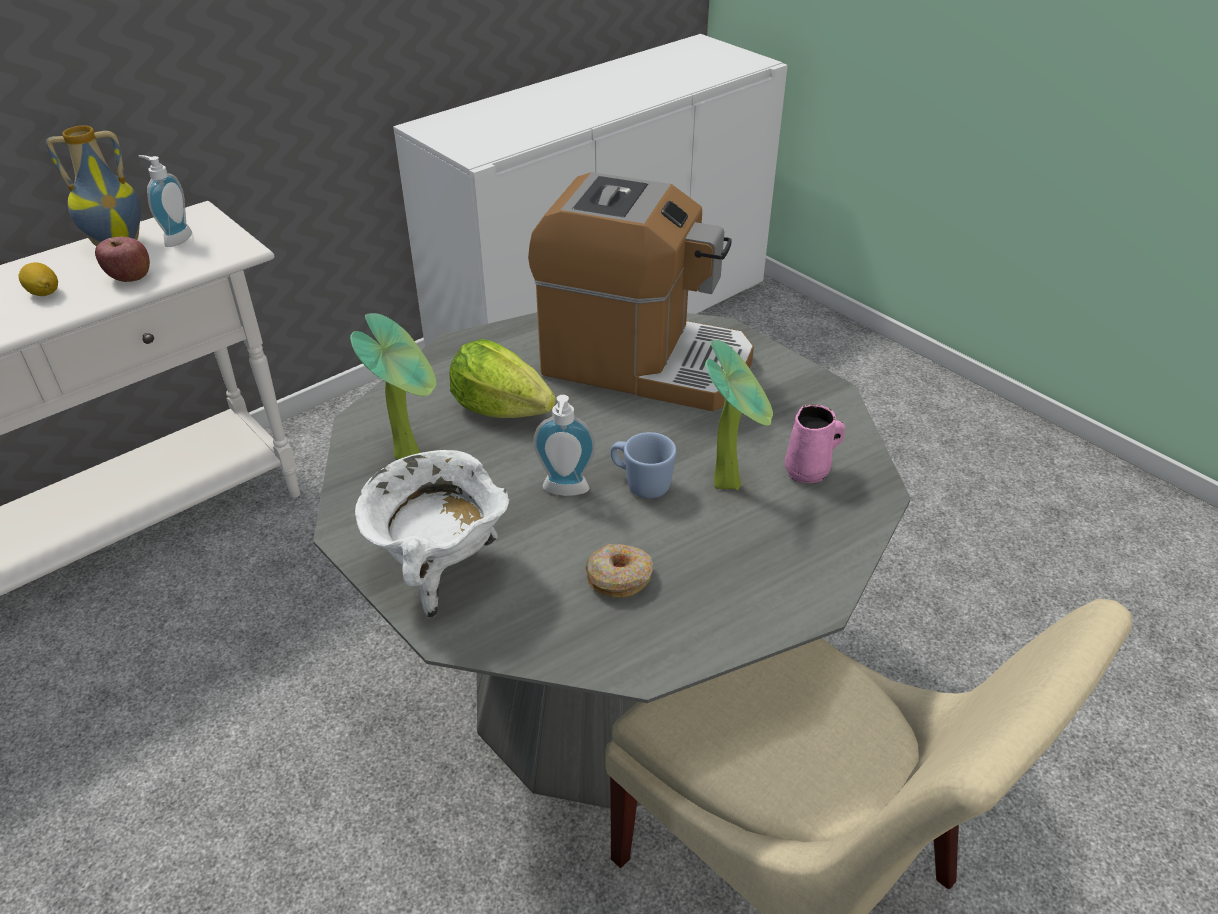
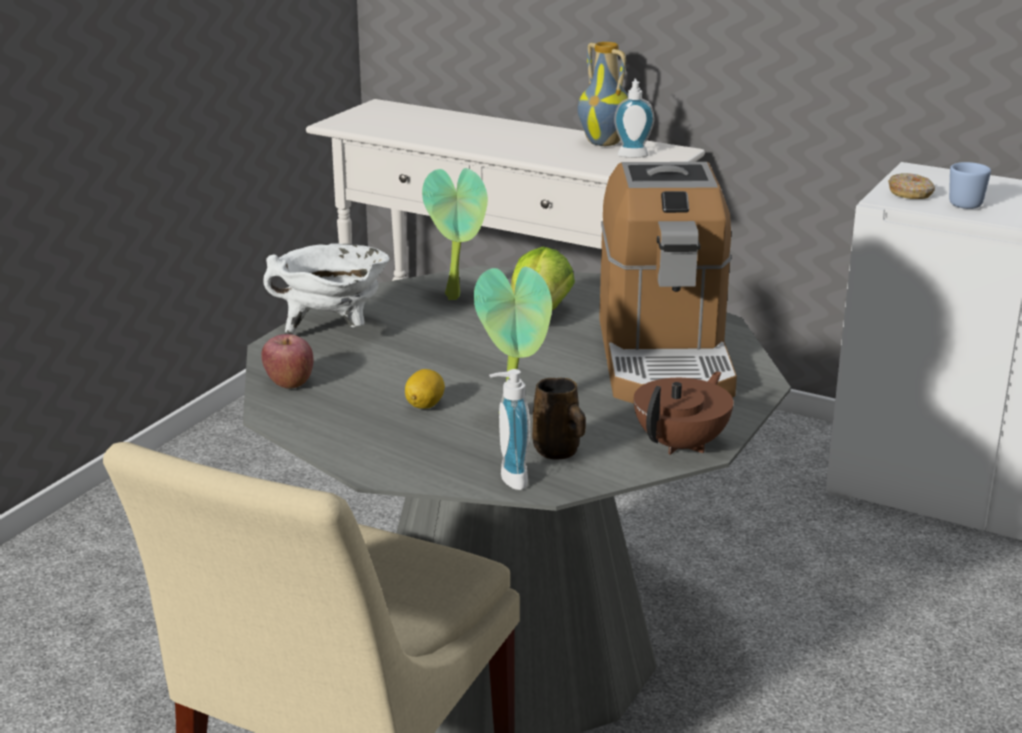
camera: 70 degrees right, 15 degrees down
(44, 293) = (521, 142): lemon -> lemon (425, 405)
(129, 277) = (565, 156): apple -> apple (289, 382)
(565, 492) = (450, 356): soap dispenser -> soap dispenser (508, 479)
(619, 577) = (362, 391): donut -> donut (911, 194)
(641, 484) = (482, 382): blue mug -> blue mug (965, 203)
(809, 471) = (558, 451): pink mug -> brown mug
(818, 399) = (682, 444): none -> brown teapot

